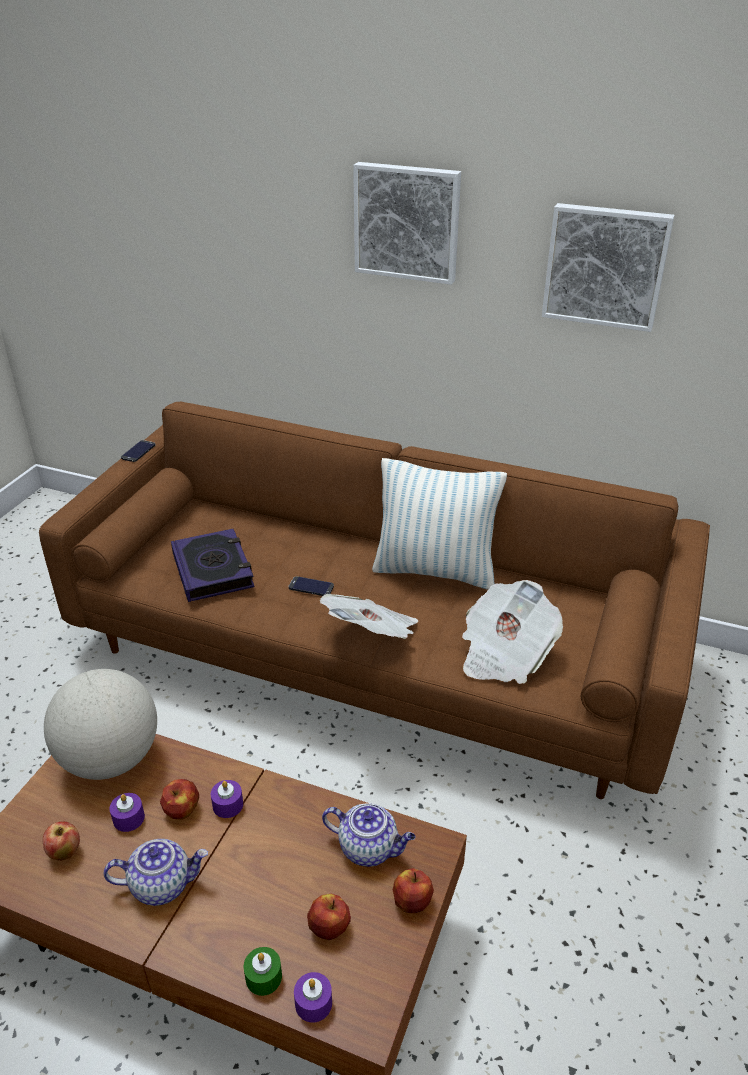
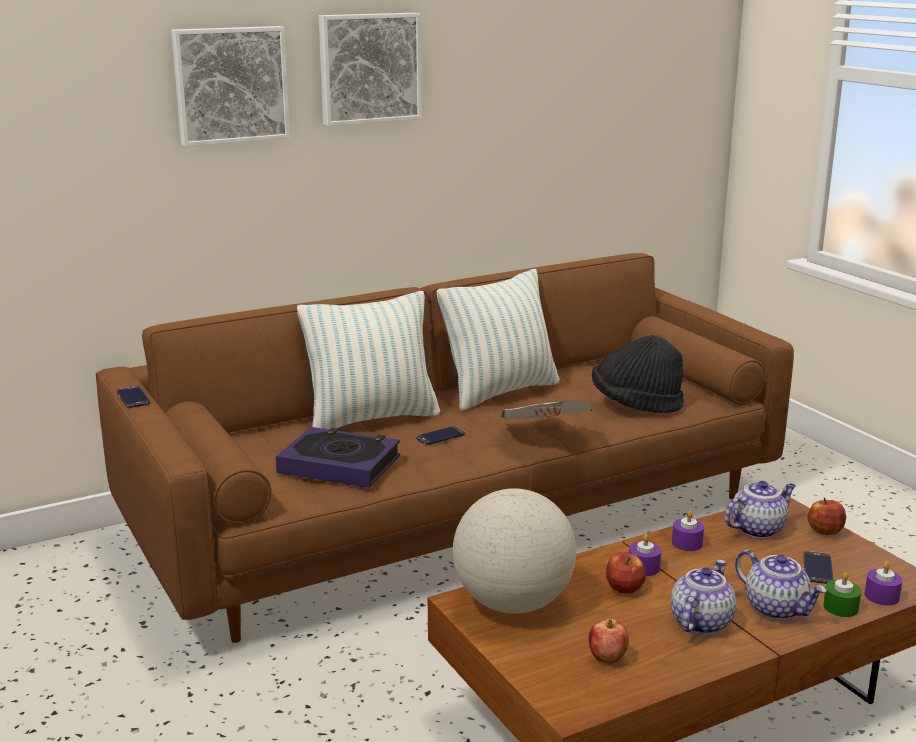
camera: 50 degrees left, 15 degrees down
(128, 818) = (603, 616): purple candle -> purple candle (687, 543)
(225, 928) = (776, 608): none -> teapot
(309, 541) = (372, 418): none -> pillow
(329, 927) = (818, 568): apple -> phone
(504, 653) = (636, 404): newspaper -> black hat
(605, 266) = (534, 78): picture -> picture (230, 85)

